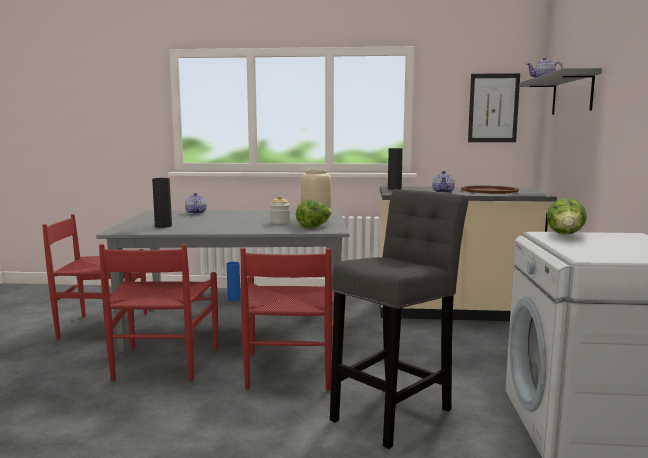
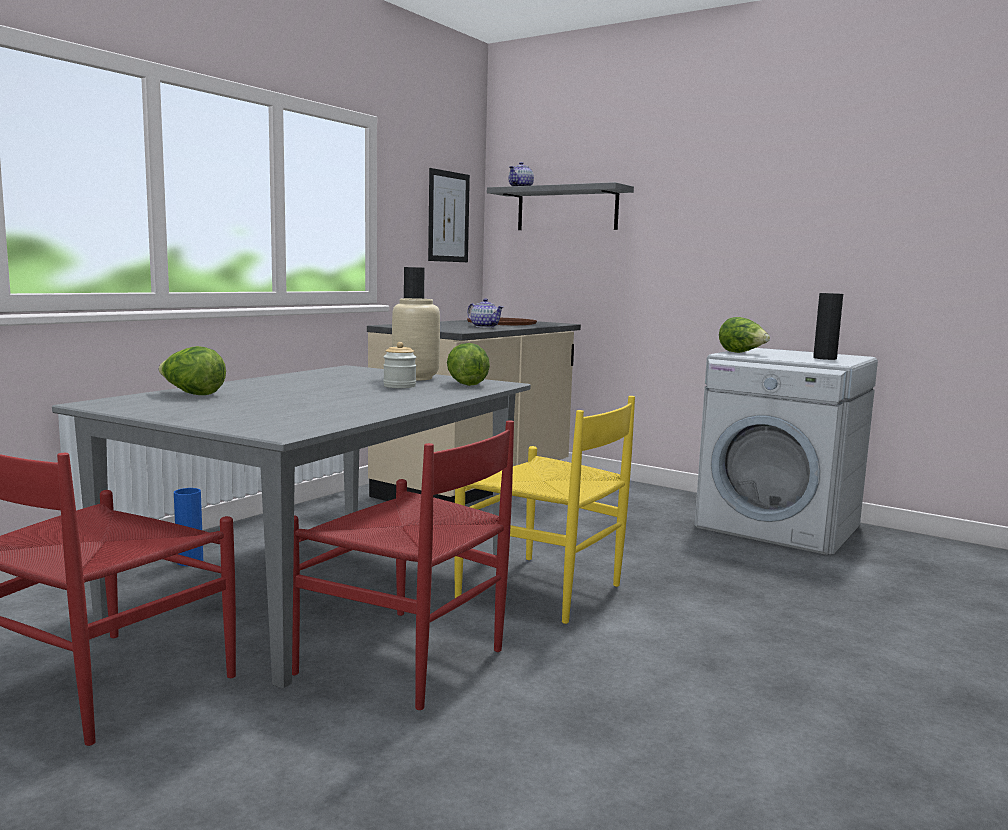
camera: 60 degrees left, 0 degrees up
(163, 226) = (294, 415): black vase -> black vase (824, 358)
(195, 213) = (192, 394): teapot -> lettuce
(291, 372) = (543, 591): red chair -> yellow chair
(395, 411) = (694, 573): grey stool -> none

